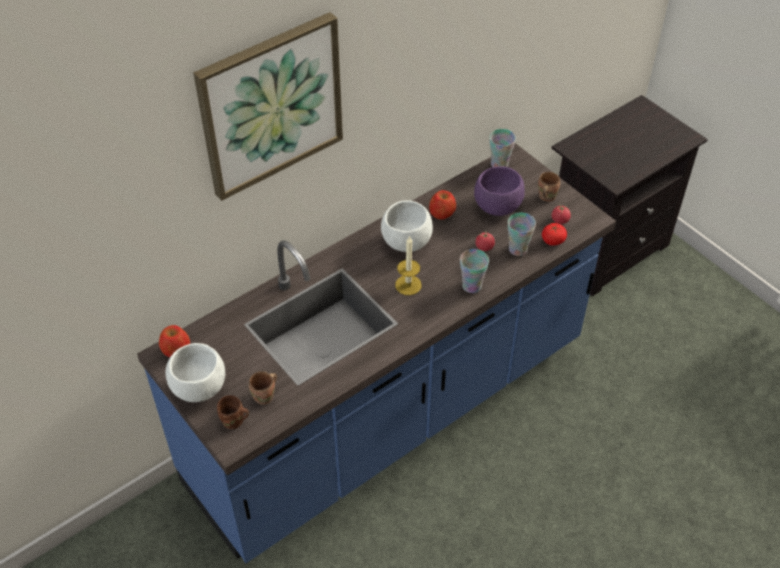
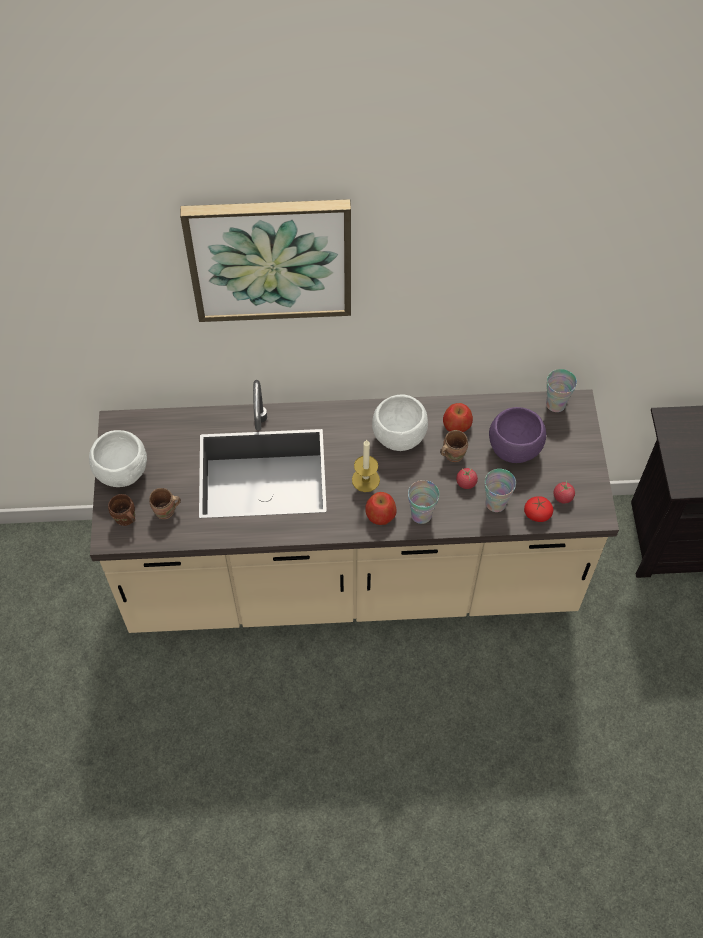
camera: 35 degrees right, 10 degrees up
(176, 349) = (131, 425): apple -> apple (380, 514)
(390, 414) = (351, 576): blue counter -> beige counter
(545, 196) = (571, 464): brown mug -> brown mug (452, 454)

